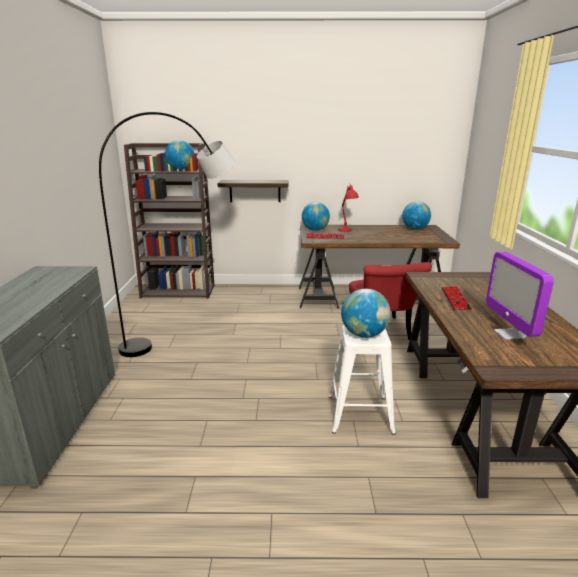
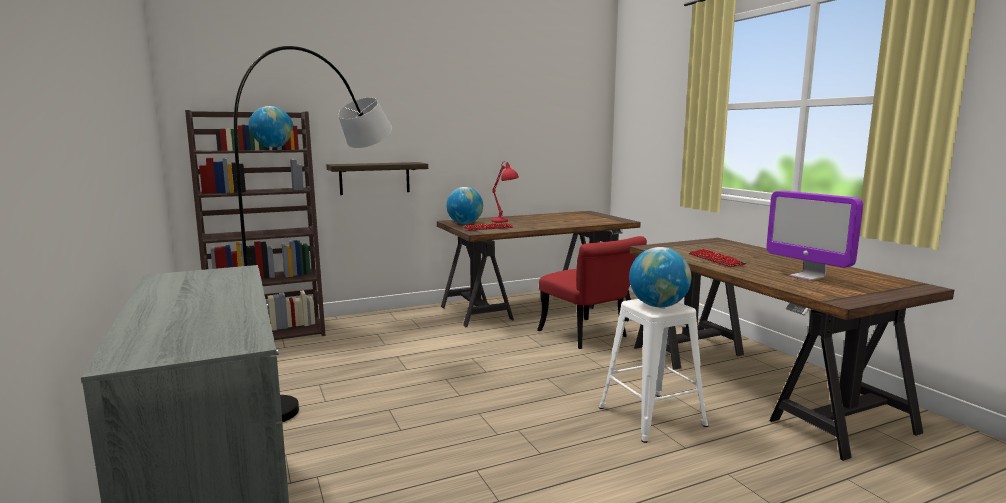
camera: 25 degrees left, 10 degrees down
(415, 229) = (575, 215): globe -> none

